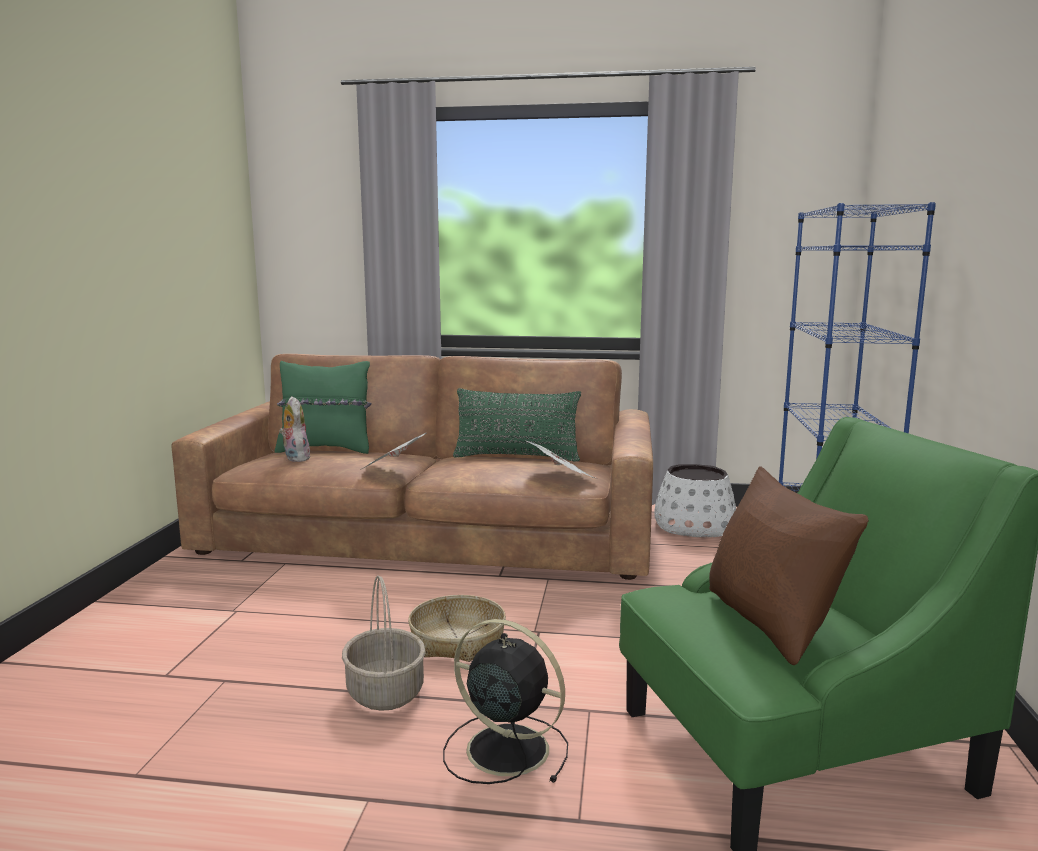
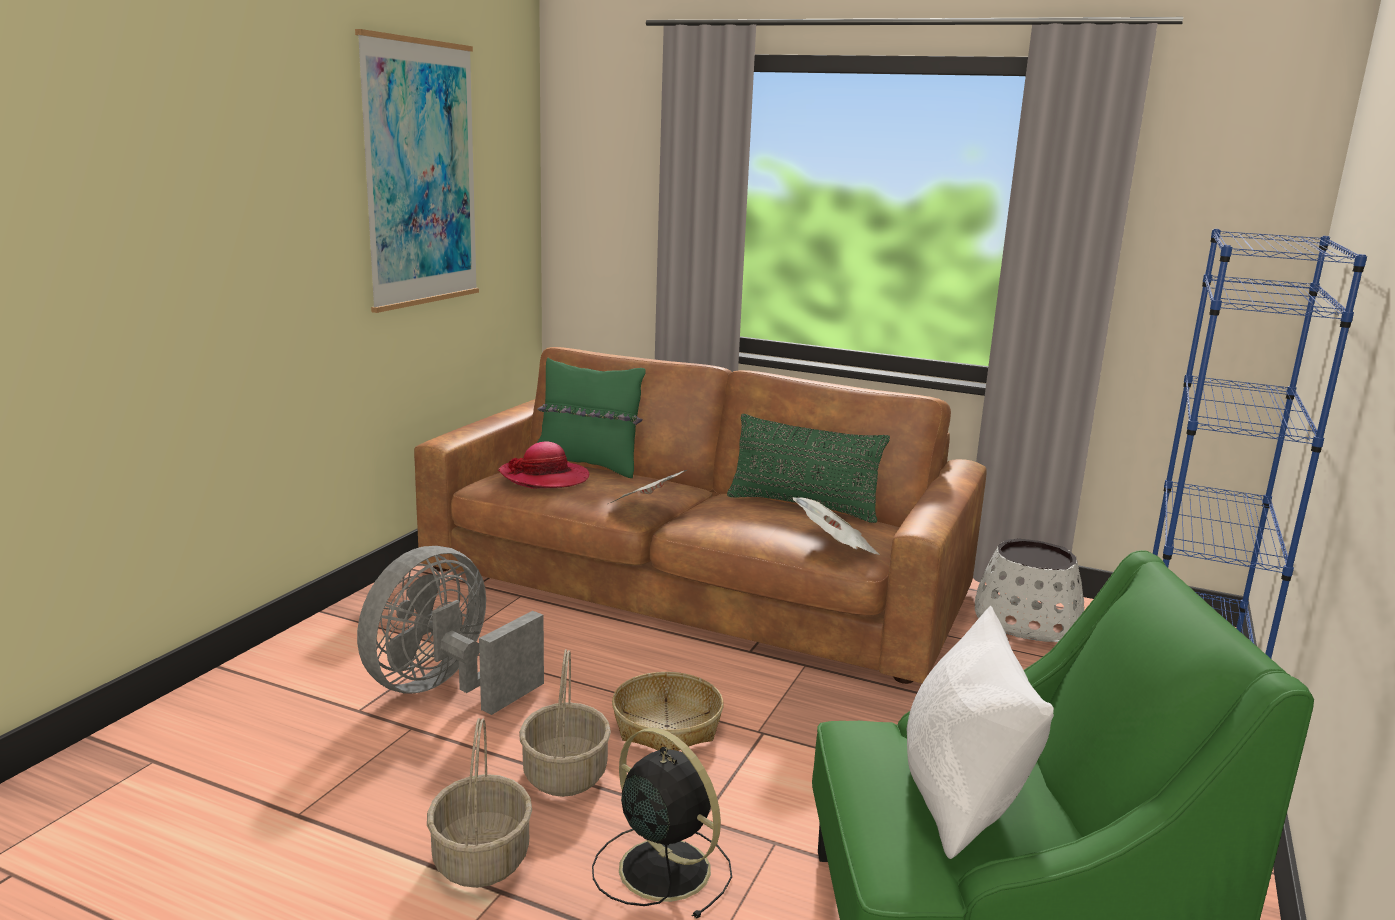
camera: 15 degrees right, 5 degrees up
(158, 201) = (421, 174): none -> picture
(245, 644) = (445, 689): none -> grey fan
(295, 458) = (544, 477): plush toy -> hat
(336, 775) = (480, 858): none -> basket
(770, 623) = (960, 798): brown pillow -> white pillow

